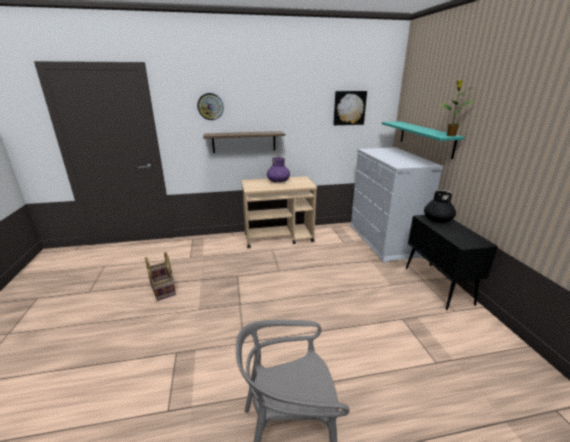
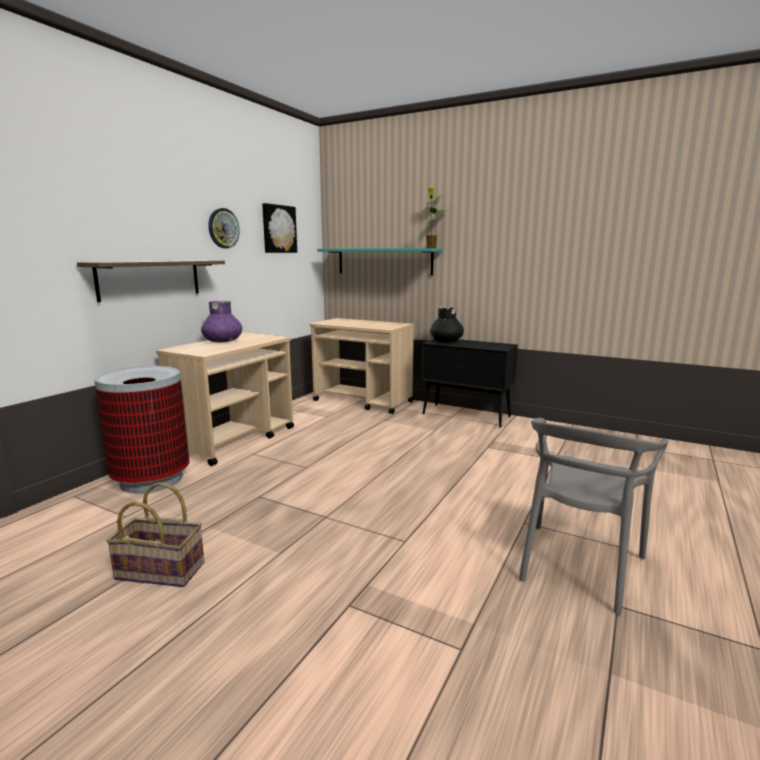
camera: 50 degrees left, 10 degrees down
(210, 106) = (87, 209): wall clock -> wall clock (223, 228)
(220, 244) = (151, 480): none -> trash can
(384, 240) = (363, 401): white dresser -> beige cart

